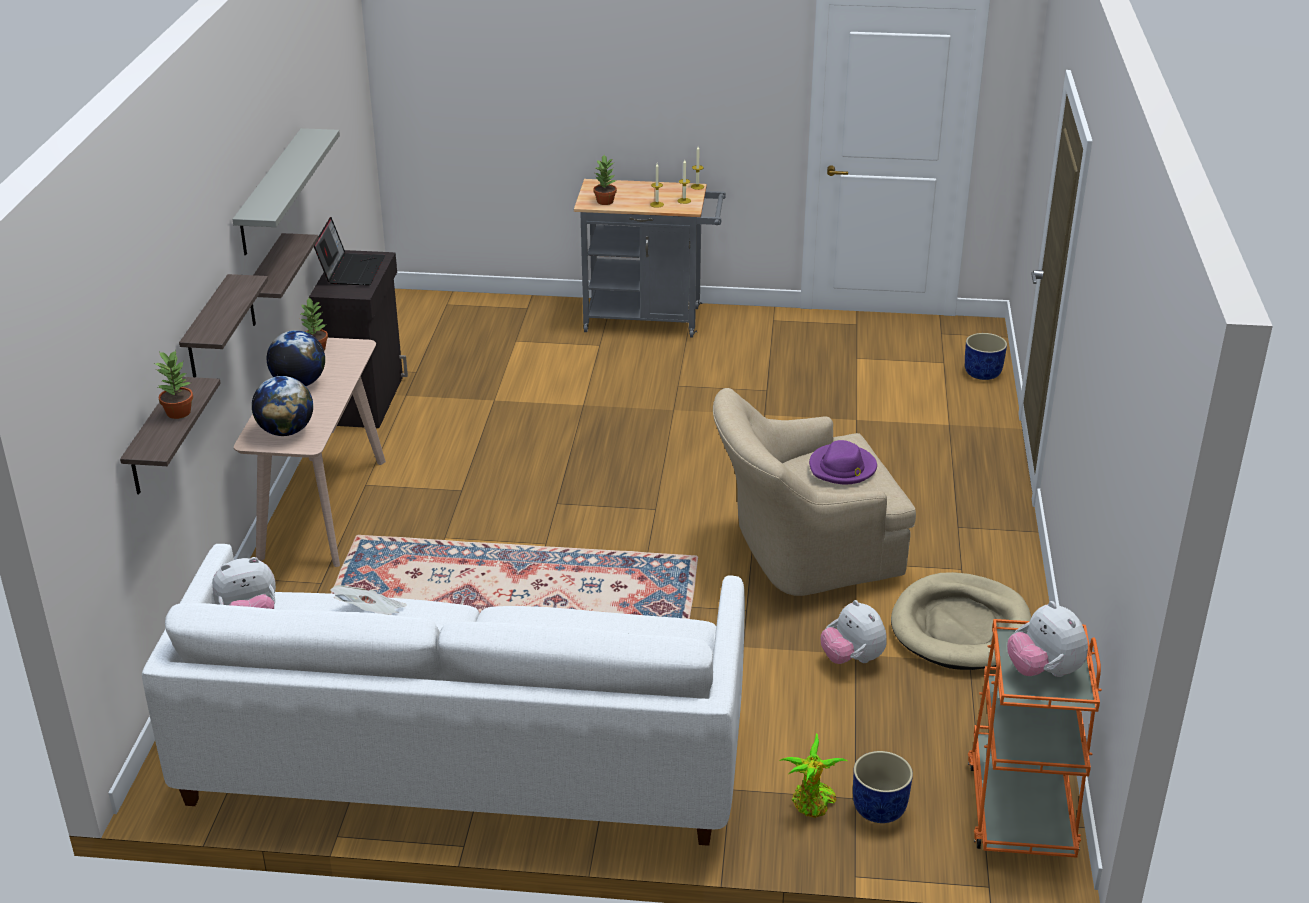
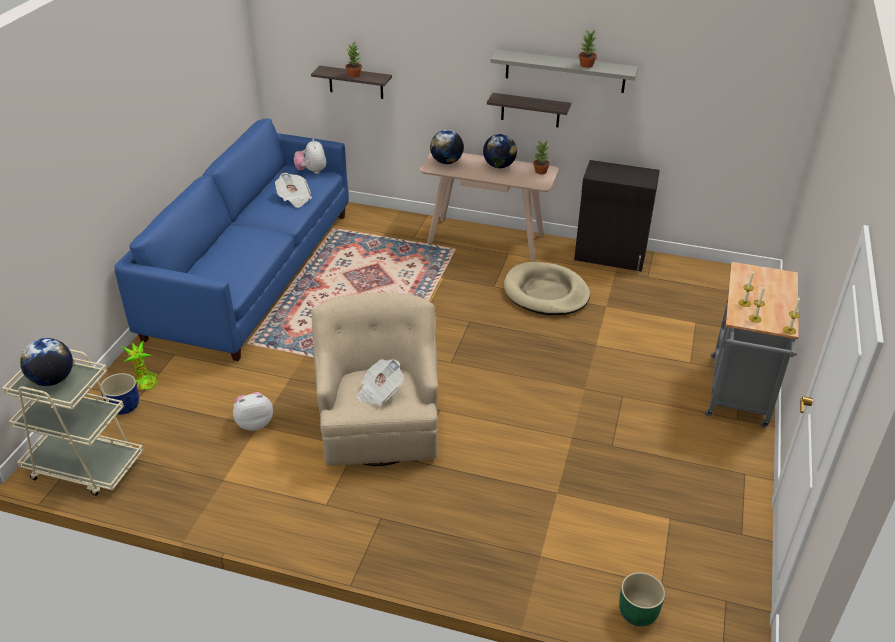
camera: 100 degrees right, 5 degrees up
(207, 329) = (438, 79): shelf -> none
(351, 270) = (627, 173): laptop -> none
(464, 756) = (252, 273): white sofa -> blue sofa
(605, 201) = (748, 277): potted plant -> potted plant (587, 65)
(842, 468) = (379, 392): purple hat -> newspaper
(961, 627) = (260, 485): beige dog bed -> beige dog bed (546, 293)
(982, 373) = (637, 612): blue planter -> green planter
(1020, 807) = (84, 467): orange cart -> beige cart
(1043, 671) = (52, 380): plush toy -> globe

